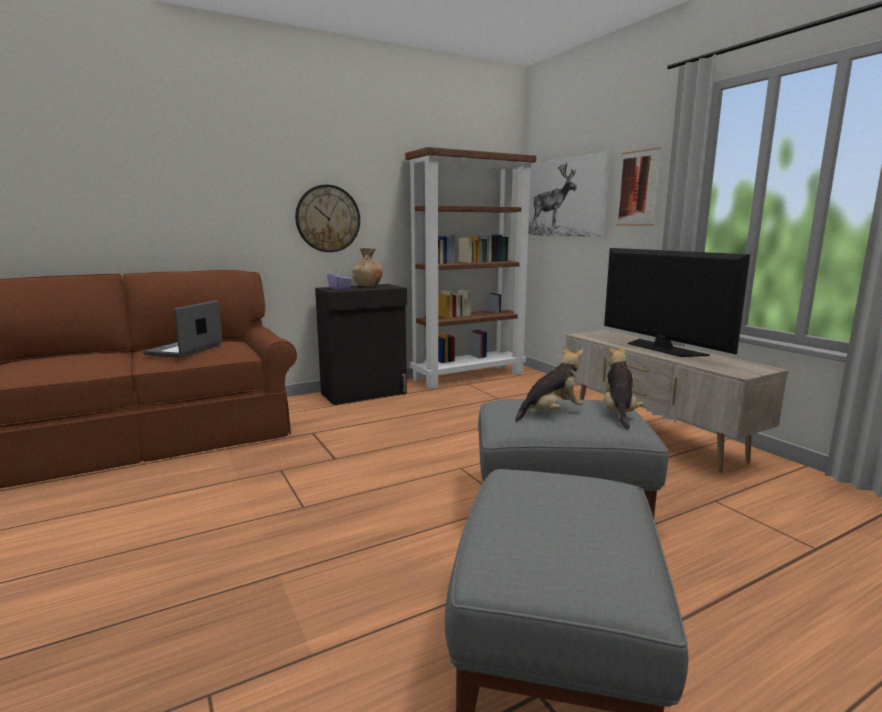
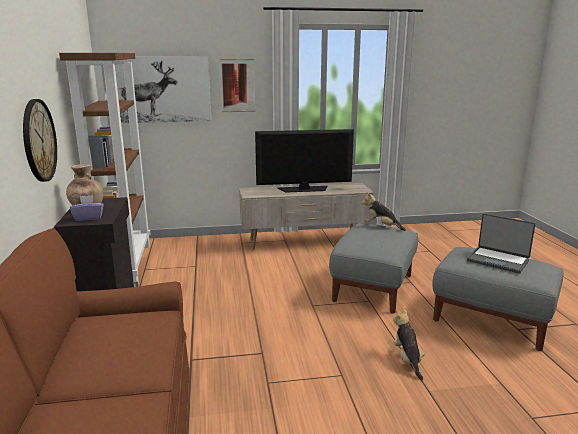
camera: 70 degrees left, 5 degrees up
(185, 350) = (118, 346): laptop -> laptop (498, 260)
(551, 413) = (376, 239): plush toy -> plush toy (407, 360)

